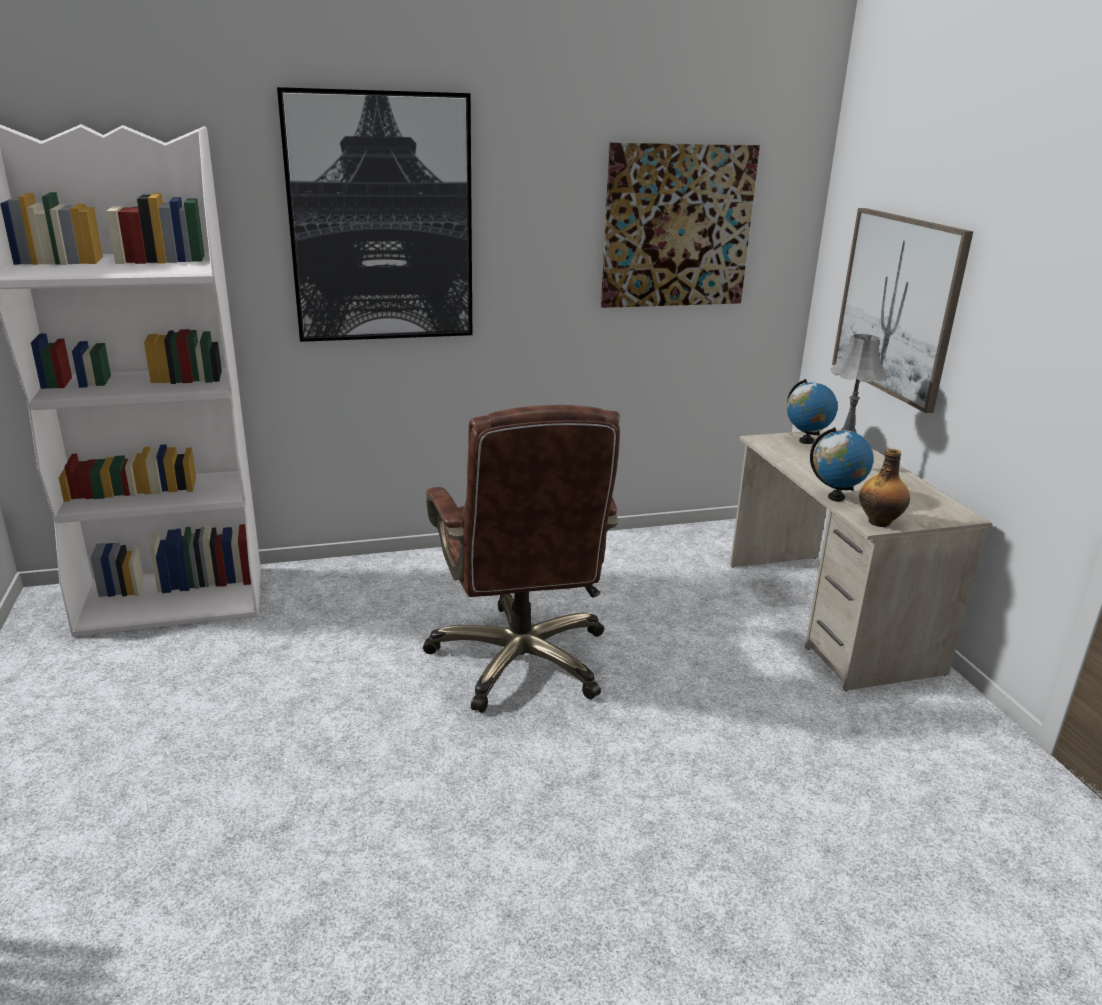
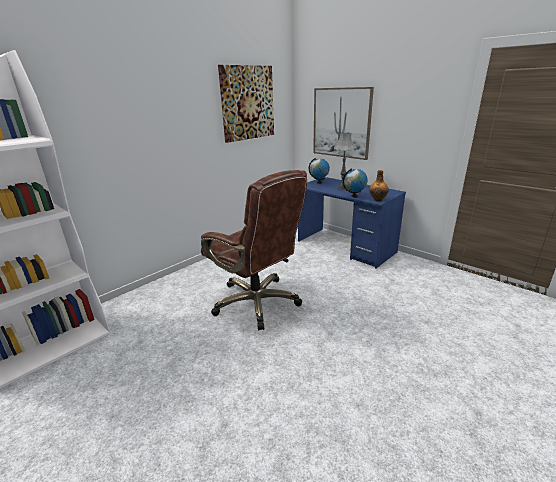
camera: 30 degrees left, 0 degrees up
(381, 220) = (121, 108): picture -> none
(828, 616) = (345, 247): beige desk -> blue desk

